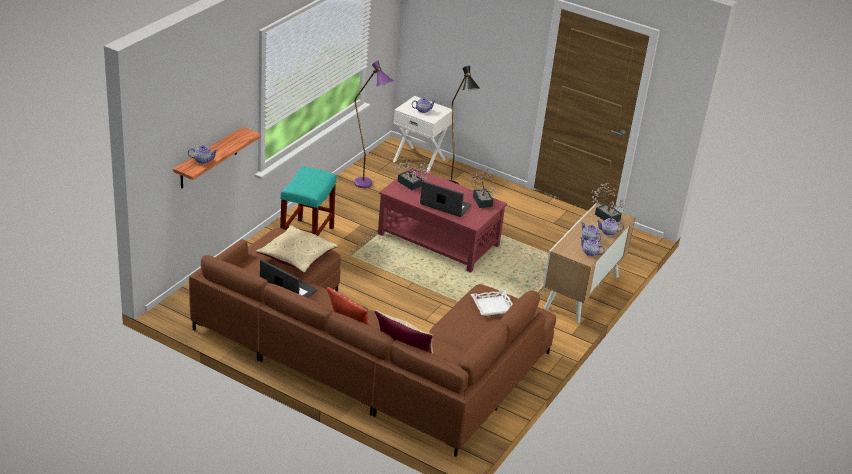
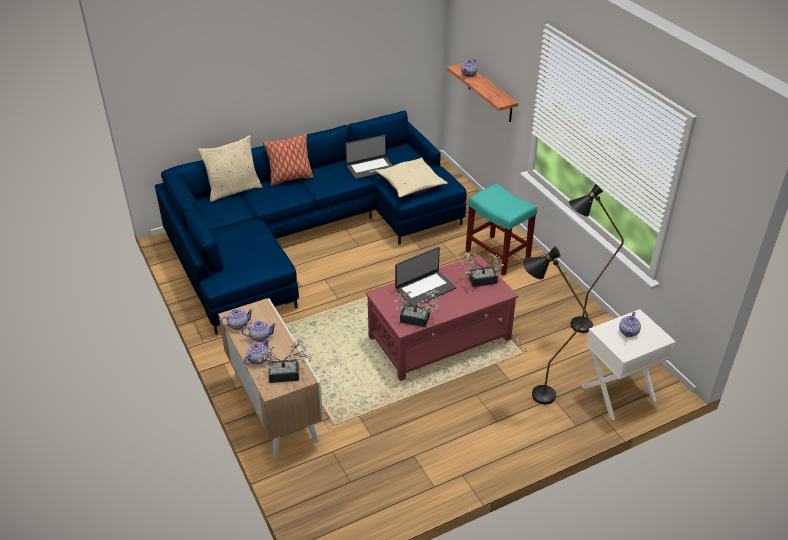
camera: 125 degrees right, 5 degrees up
(368, 186) = (573, 327): purple floor lamp -> black floor lamp
(369, 355) = (307, 233): brown sofa -> blue sofa
(493, 306) = (252, 259): white tray -> none

